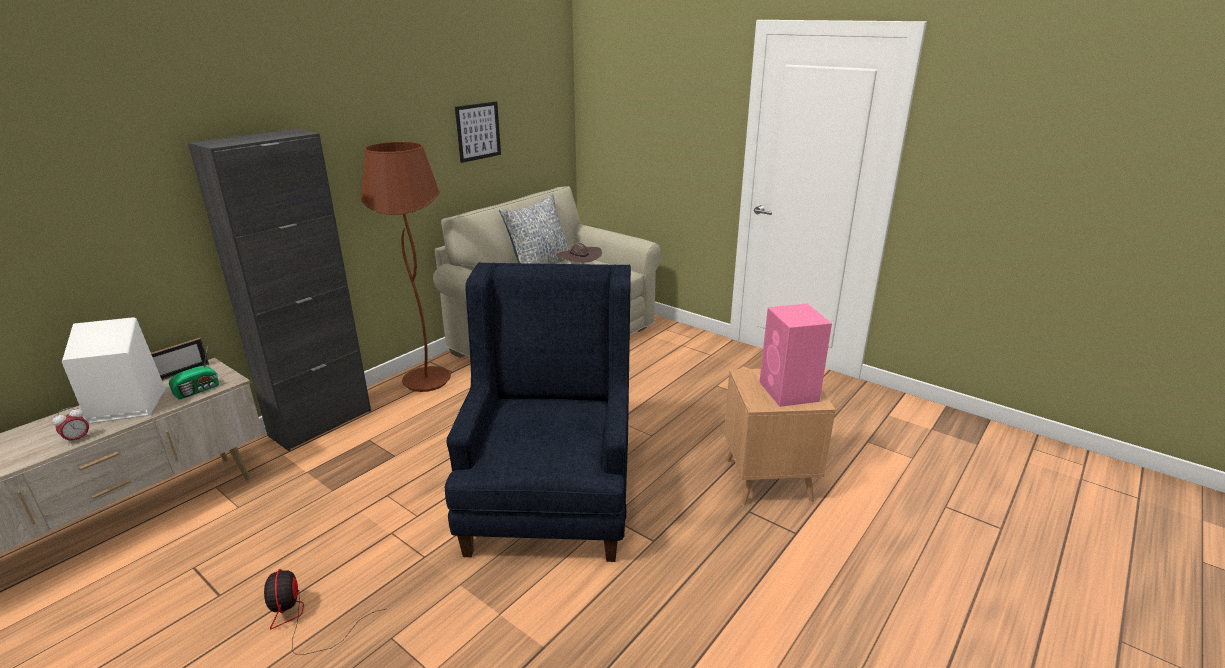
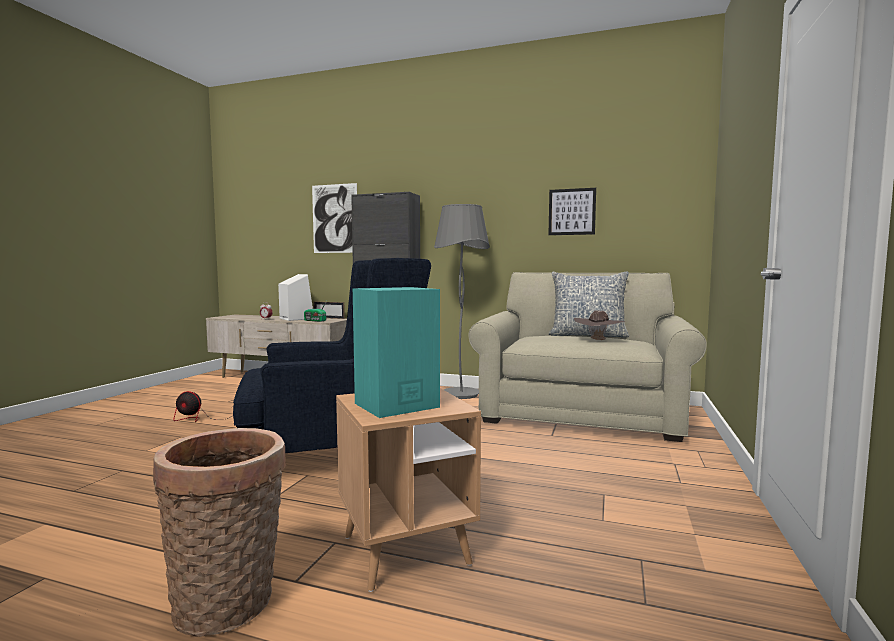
camera: 70 degrees right, 20 degrees down
(117, 190) = (335, 218): none -> picture
(303, 620) = (203, 417): fan -> fan turned 135 degrees counterclockwise
(426, 381) = (461, 394): brown floor lamp -> grey floor lamp
(789, 392) = (394, 405): pink speaker -> turquoise speaker
(818, 564) = (230, 604): none -> basket

